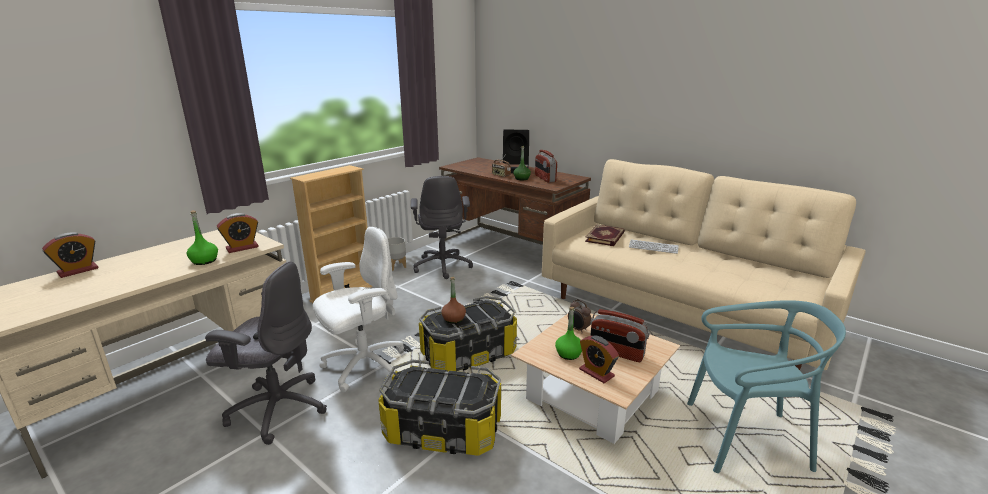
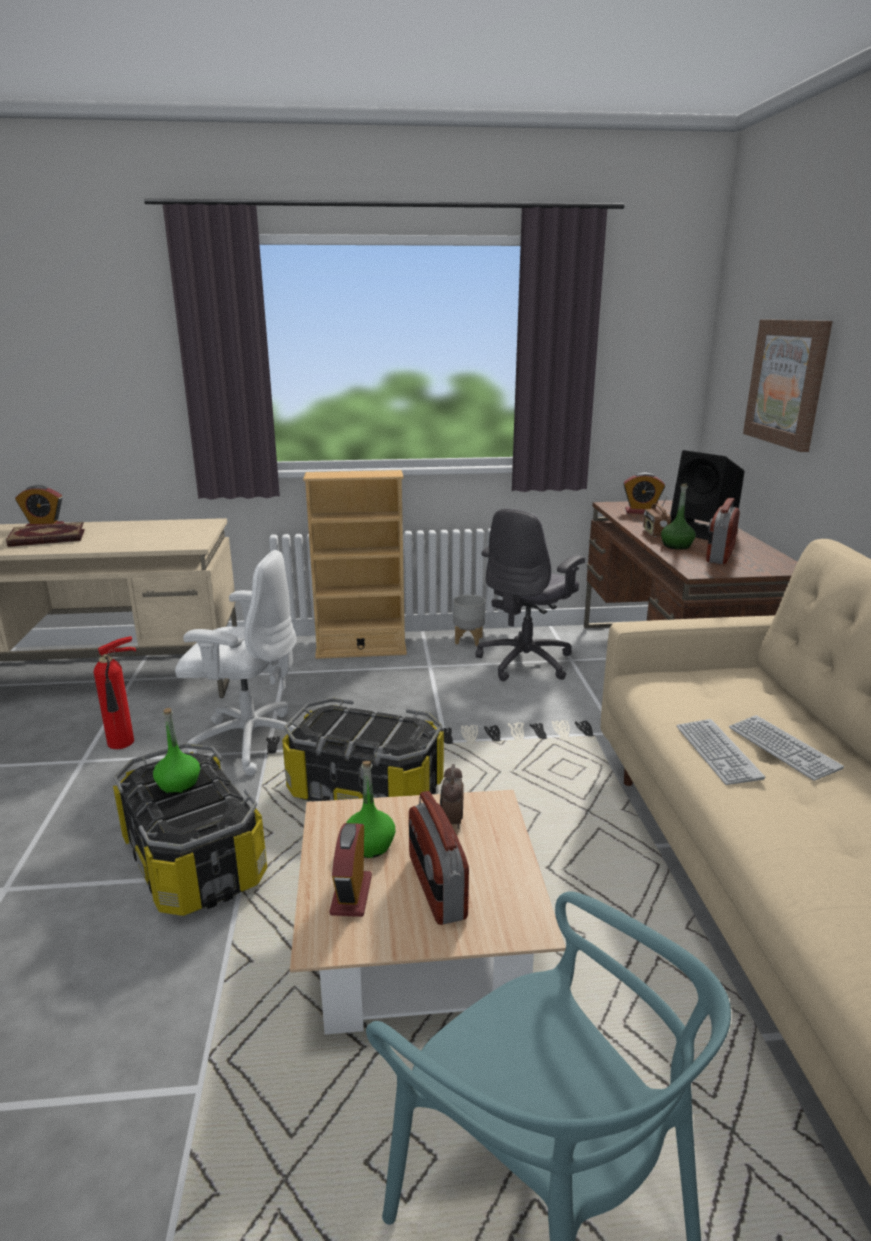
camera: 45 degrees right, 0 degrees up
(204, 261) = (121, 545): green bottle -> green bottle (179, 785)
(242, 248) = (172, 542): alarm clock -> alarm clock (641, 511)
(277, 408) = (124, 743): grey office chair -> fire extinguisher
(453, 319) = (341, 723): brown bottle -> none
(545, 90) = (787, 382): none -> picture
(605, 237) = (720, 694): book -> book (47, 538)
(641, 256) = (717, 752): none -> keyboard

